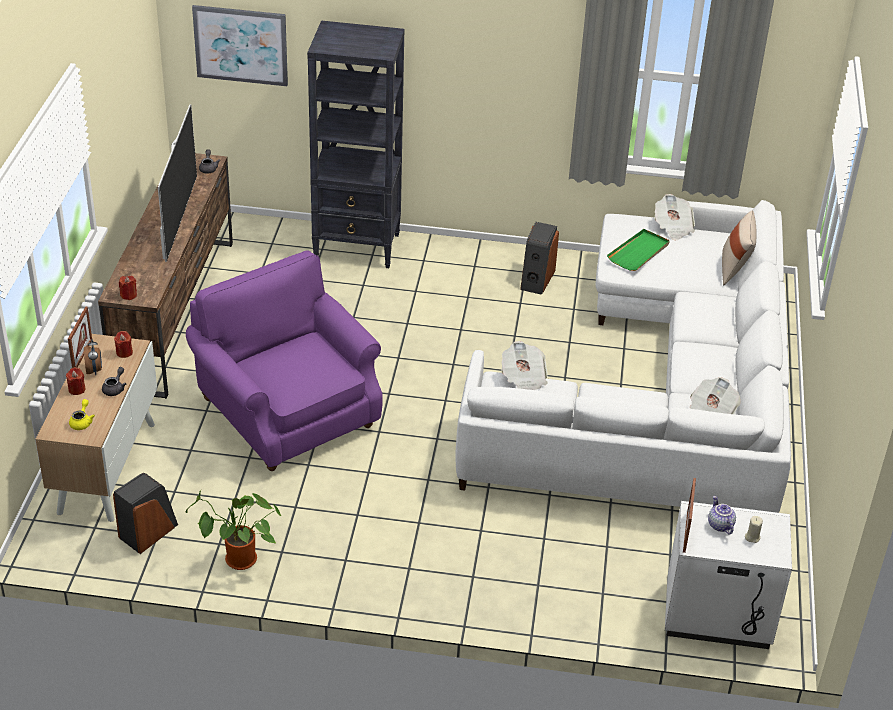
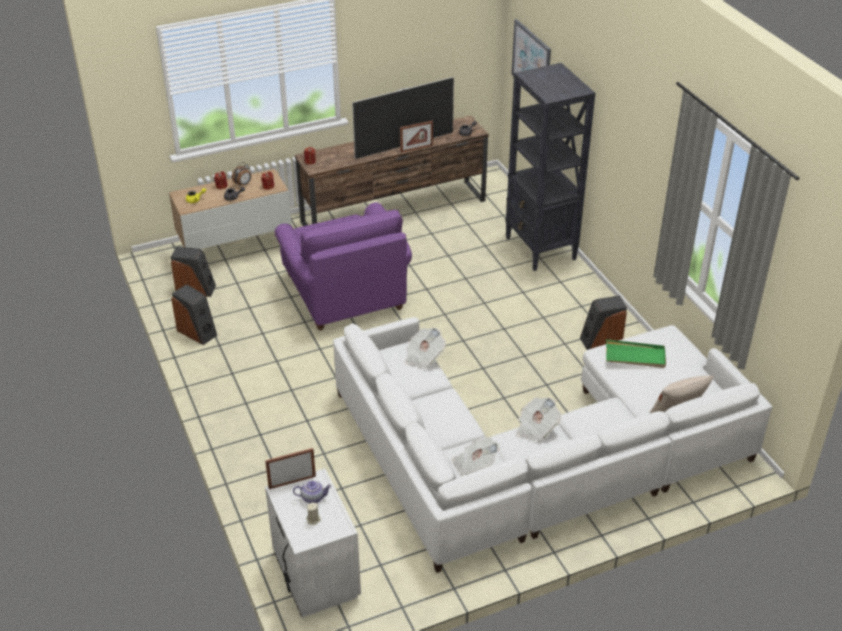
camera: 60 degrees right, 0 degrees up
(82, 355) = (252, 175): picture frame -> picture frame (416, 148)
(238, 562) = (197, 332): potted plant -> speaker
(287, 412) = (345, 293): purple armchair -> purple armchair turned 135 degrees clockwise
(673, 227) = (691, 362): newspaper -> newspaper (536, 428)
(719, 525) = (313, 497): teapot -> teapot turned 45 degrees clockwise

